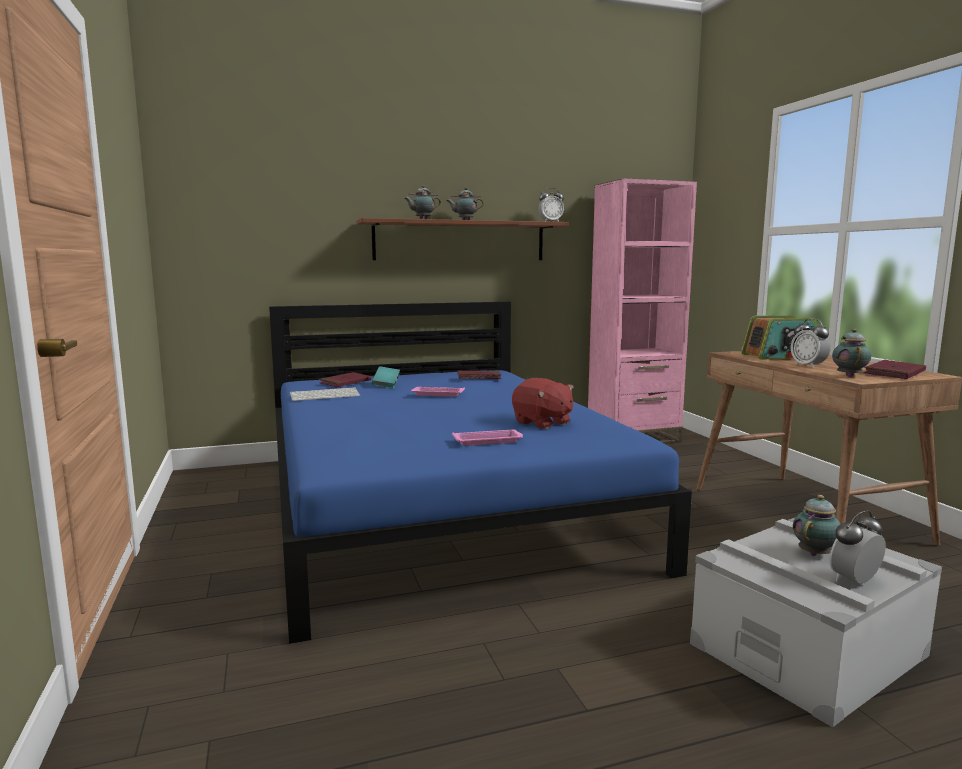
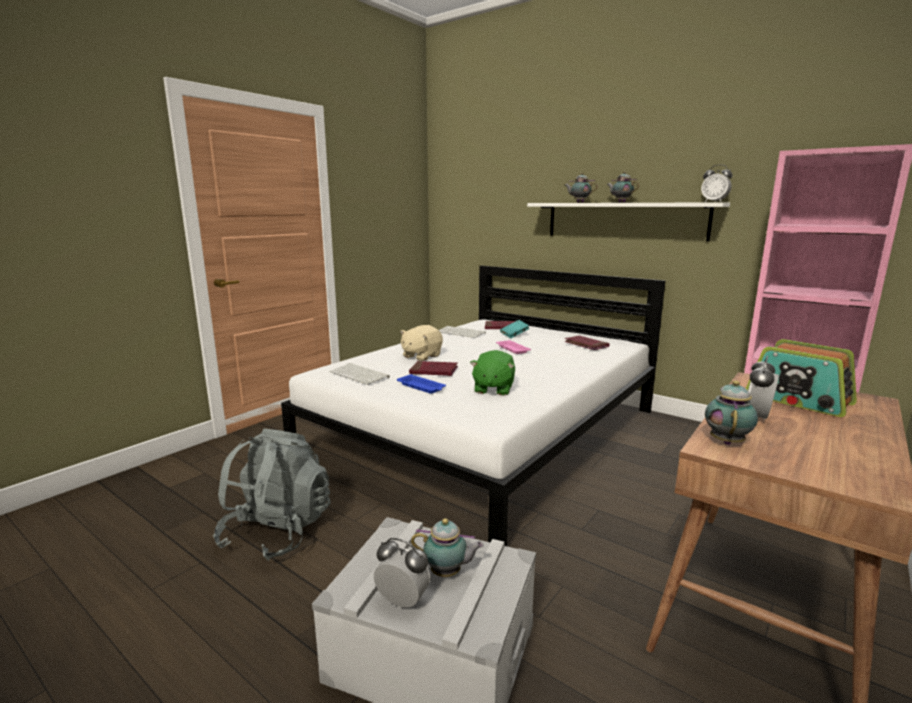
camera: 55 degrees right, 5 degrees up
(375, 422) = (421, 356): none -> beige plush toy
(389, 453) = (360, 374): none -> keyboard
(439, 506) = (488, 432): blue bed -> white bed
(460, 241) = (624, 220): brown shelf -> white shelf
(488, 441) = (421, 387): pink tray -> blue tray
(507, 696) = (277, 532): none -> grey backpack
(542, 423) = (493, 389): red plush toy -> green plush toy
(849, 376) = (727, 441): teapot -> teapot turned 45 degrees counterclockwise
(894, 373) = (823, 465): red book -> red book (433, 371)

